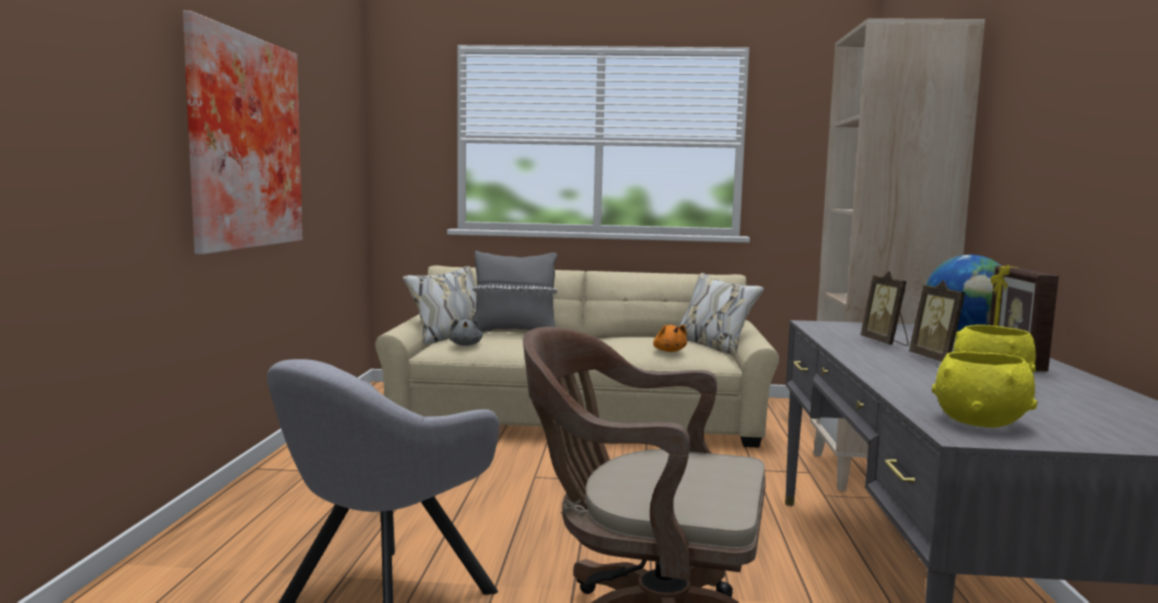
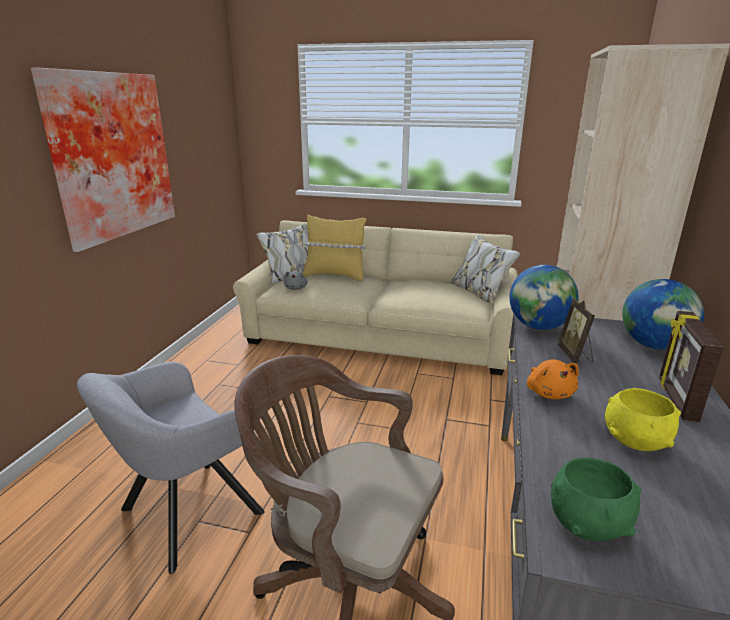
camera: 10 degrees right, 15 degrees up
(513, 333) = (334, 275): grey pillow -> yellow pillow
(669, 351) = (440, 301): orange plush toy -> orange plush toy (549, 393)
(828, 328) = (538, 327): none -> globe
(938, 360) = (607, 392): picture frame -> none
(981, 422) = (588, 525): yellow bowl -> green bowl

